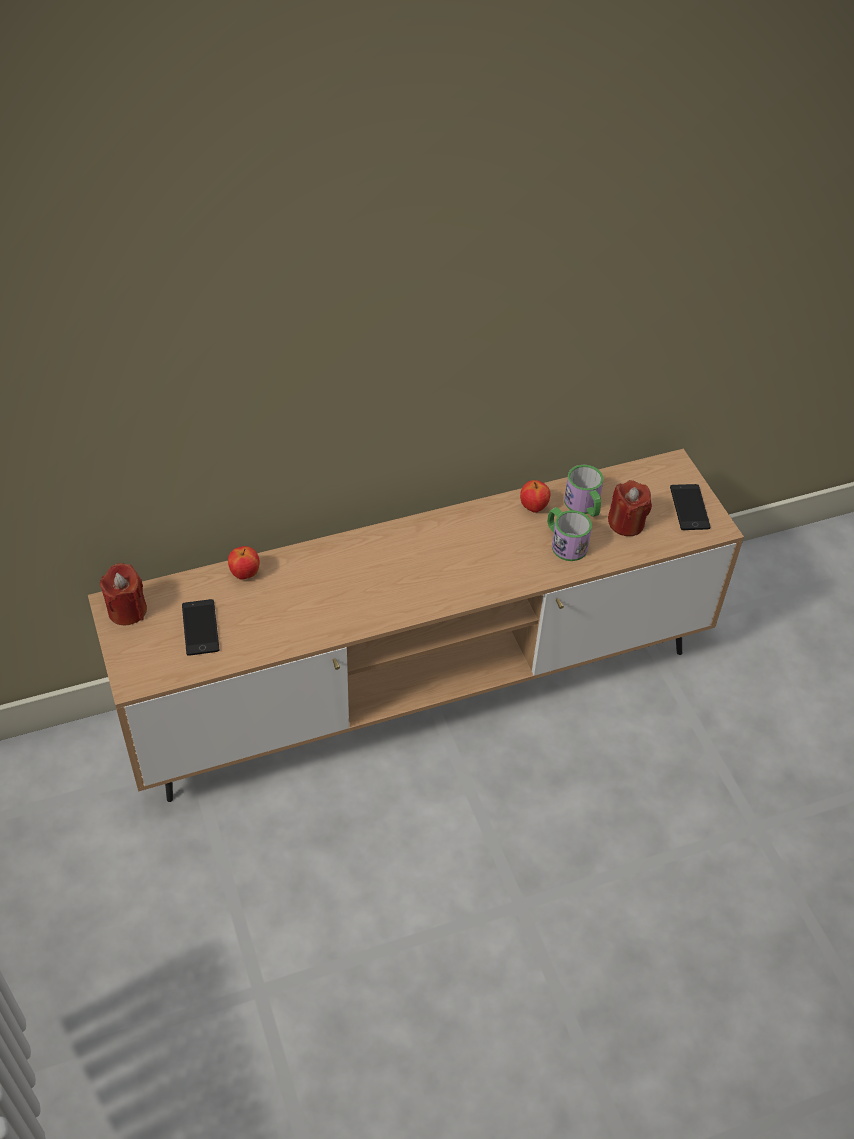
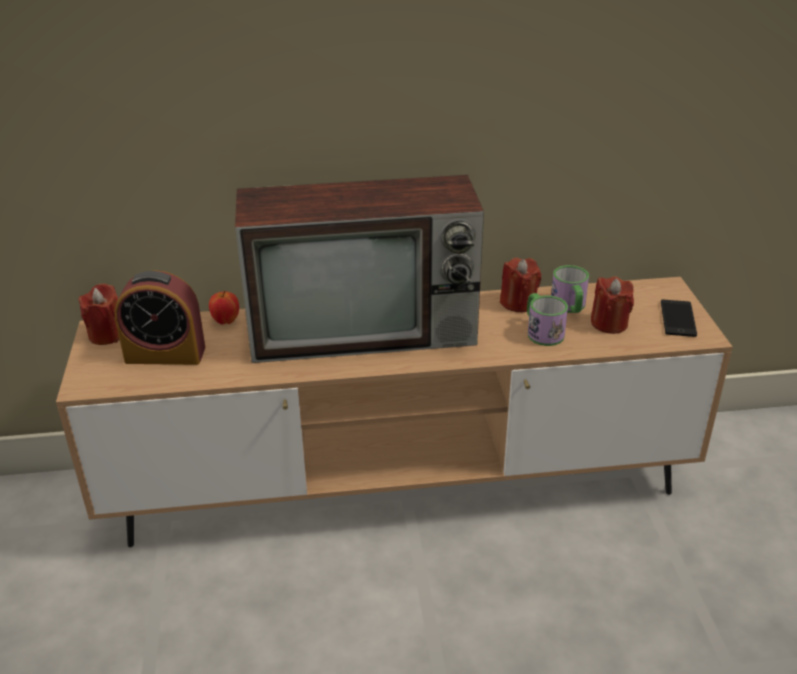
camera: 15 degrees right, 15 degrees down
(200, 628) = (165, 354): phone -> alarm clock
(393, 566) = (366, 330): none -> television
(533, 507) = (518, 303): apple -> red candle

